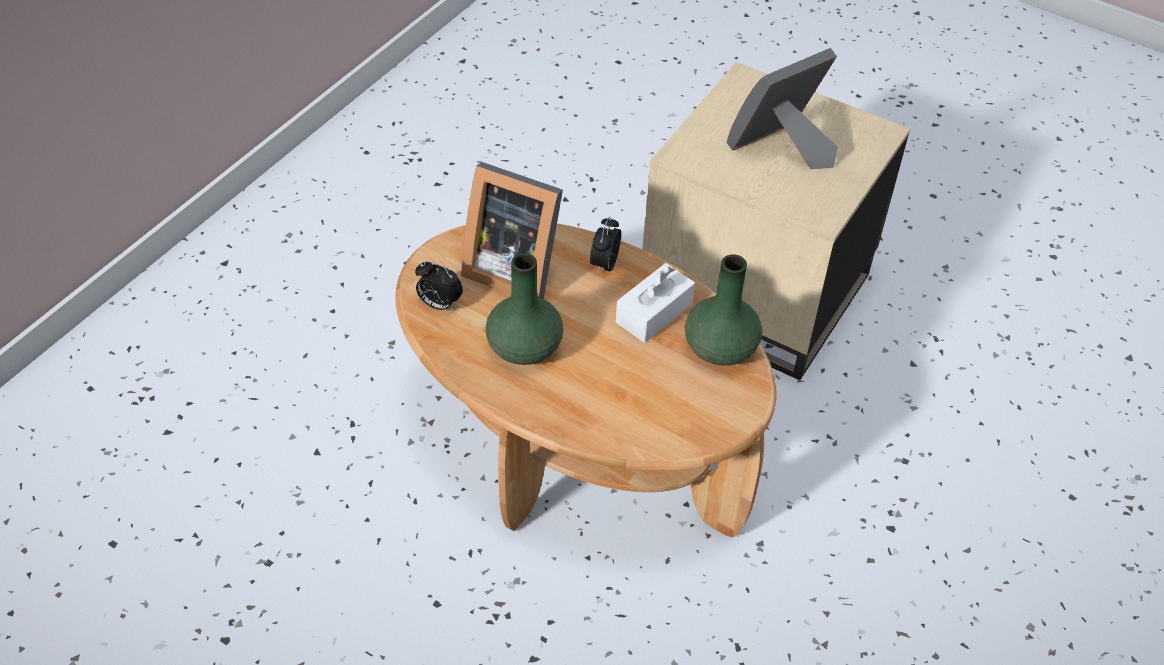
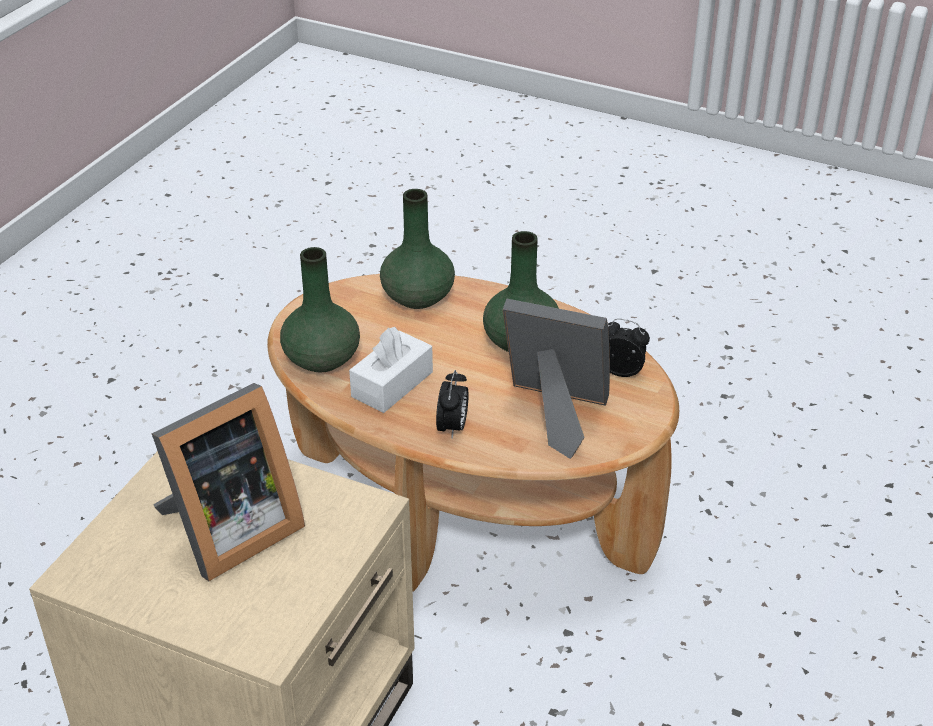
camera: 175 degrees right, 10 degrees down
(621, 418) = (417, 297): none -> green vase

